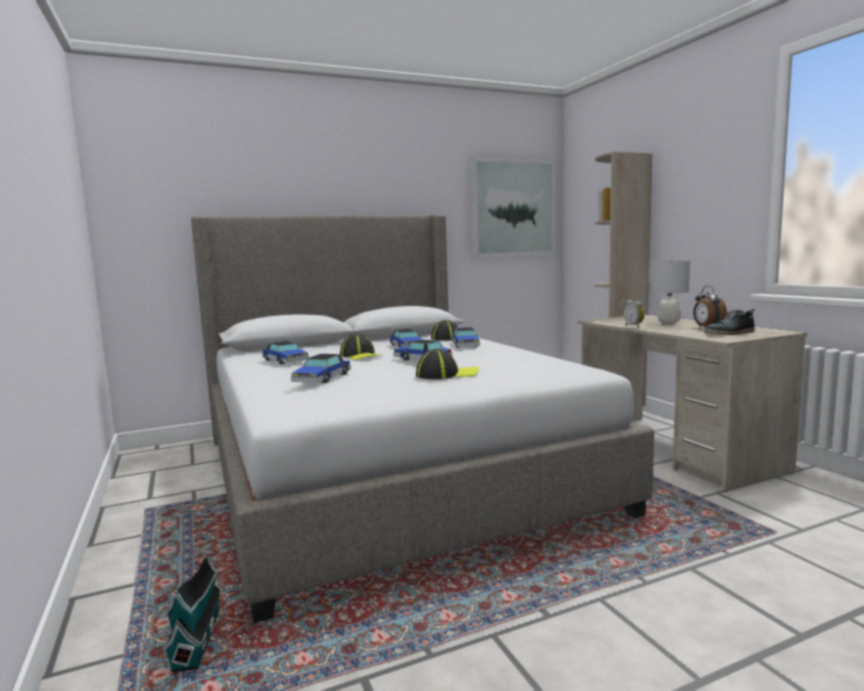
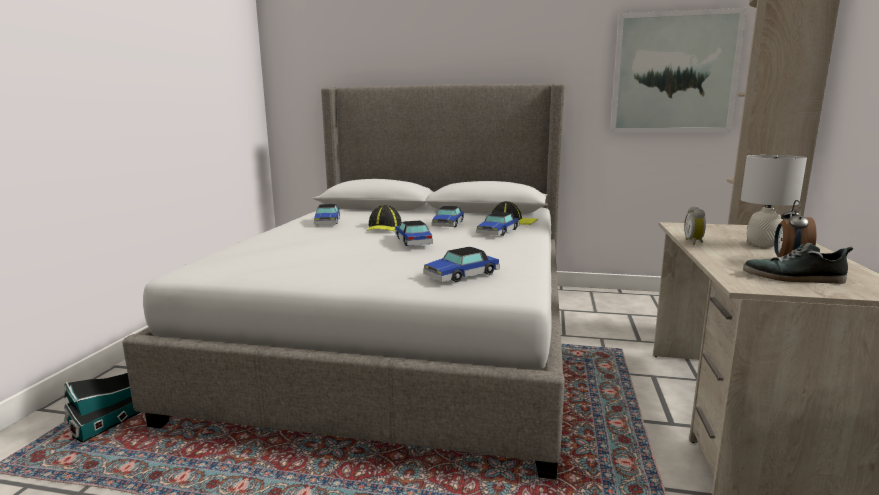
camera: 35 degrees right, 5 degrees up
(322, 378) = (285, 244): toy car -> toy car (462, 275)
(447, 374) = (382, 261): cap -> none

